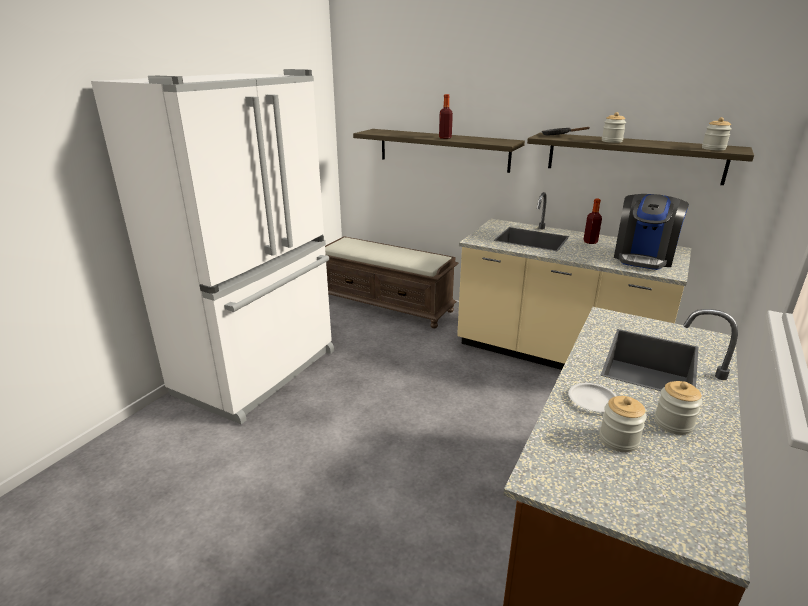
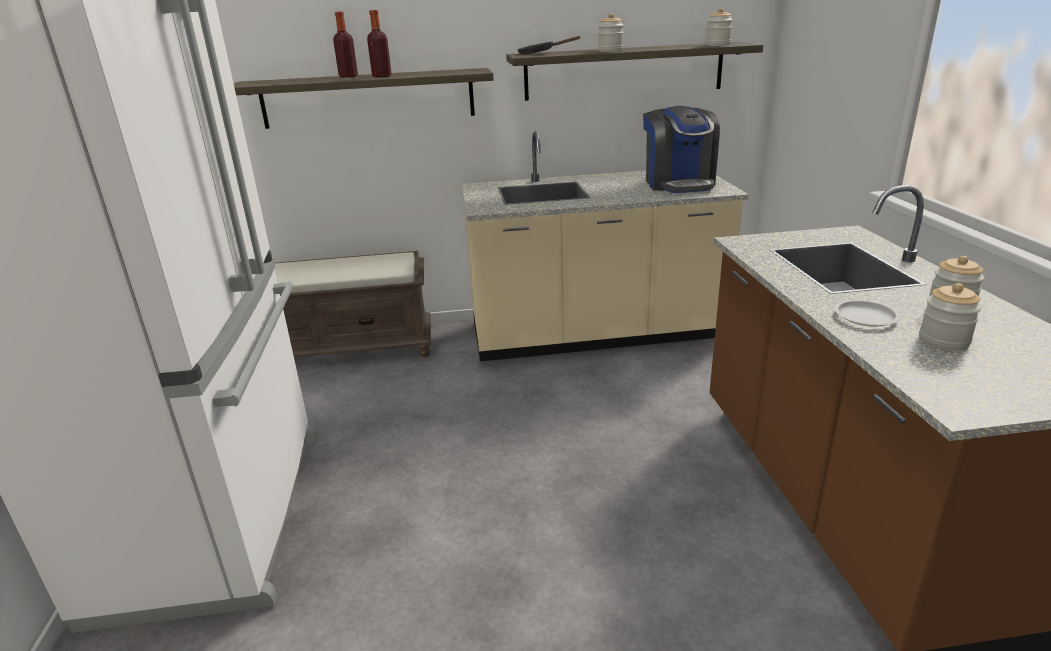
camera: 35 degrees left, 0 degrees up
(590, 242) = (607, 182): bottle -> bottle (348, 76)

